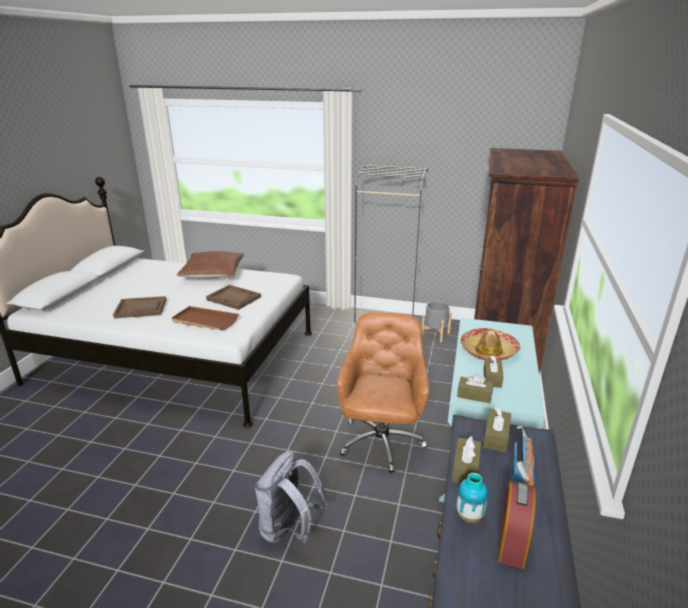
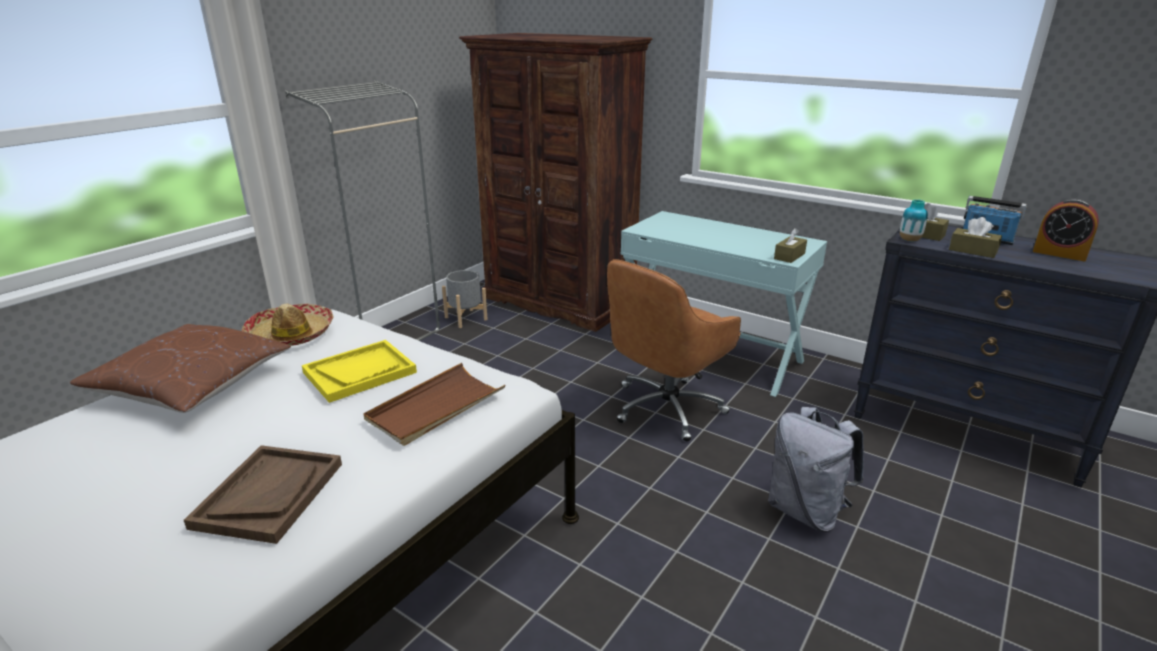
camera: 70 degrees left, 0 degrees up
(234, 298) = (360, 372): brown tray -> yellow tray
(382, 442) = (666, 408): brown office chair -> brown office chair turned 75 degrees counterclockwise
(469, 516) = (1037, 260): vase -> vase (909, 240)
(488, 351) = (705, 234): hat -> hat (291, 334)
(492, 378) = (759, 244): brown tissue box -> none

